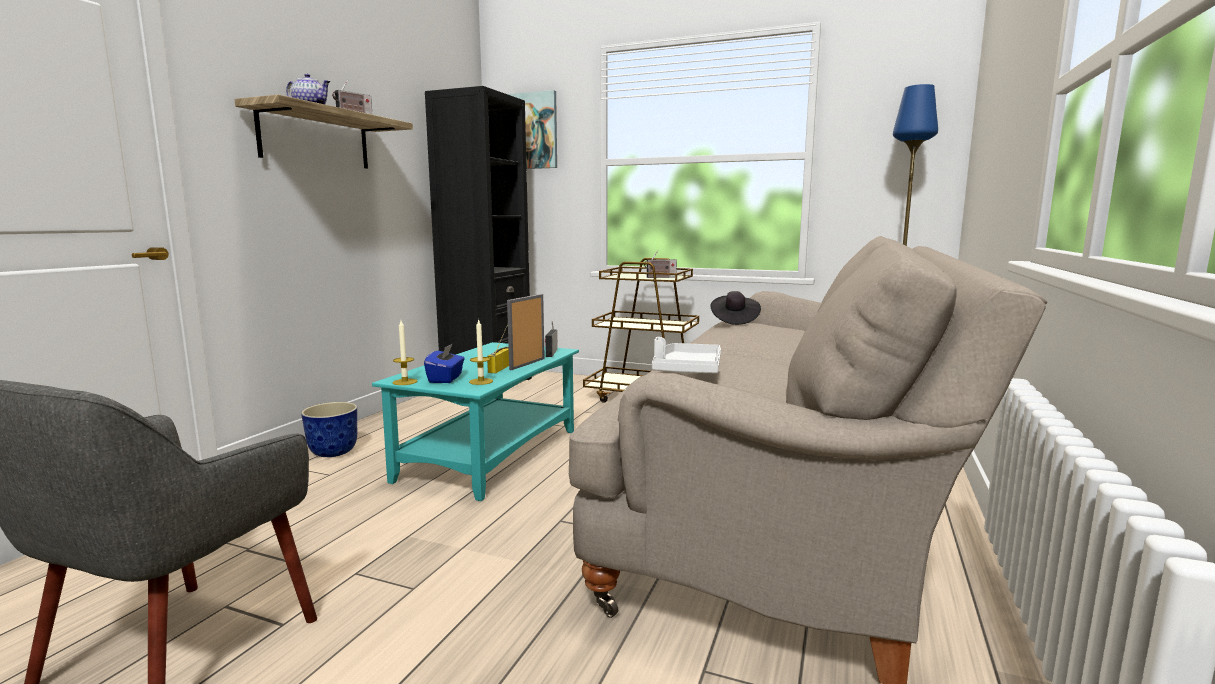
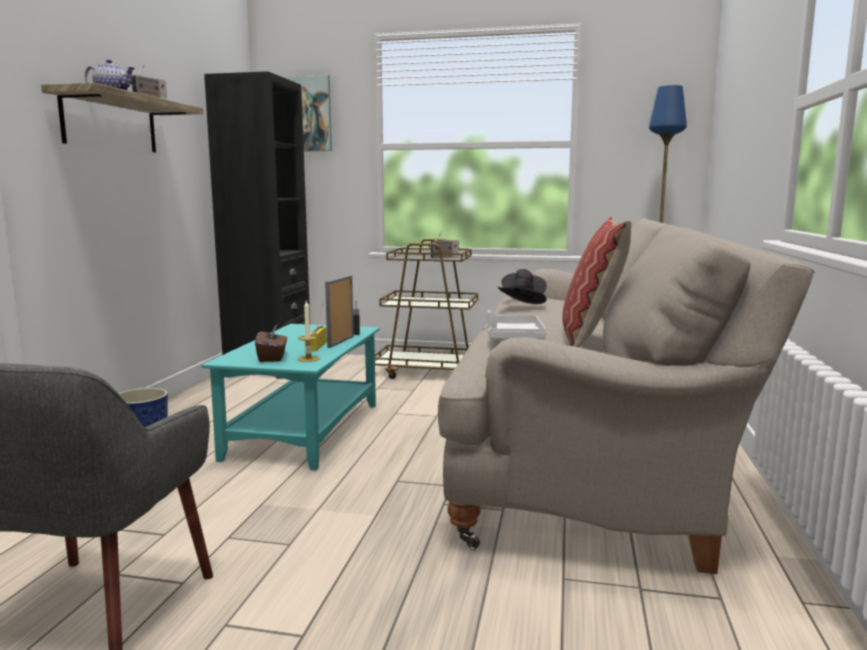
camera: 10 degrees left, 0 degrees up
(405, 382) = (234, 362): candle -> none
(446, 379) = (272, 358): blue tissue box -> brown tissue box
(724, 333) = (521, 306): none -> black hat
(781, 373) = (590, 338): none -> pillow

